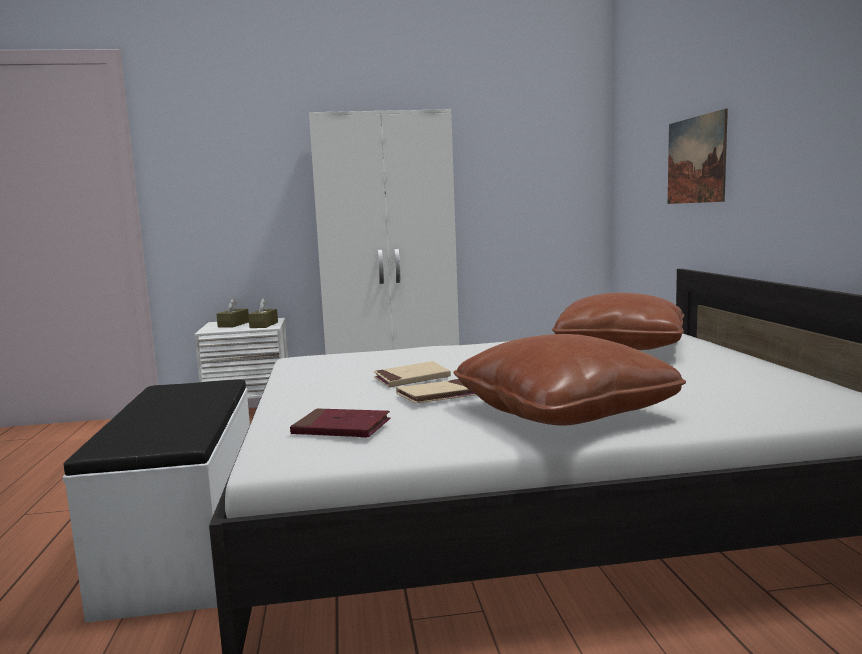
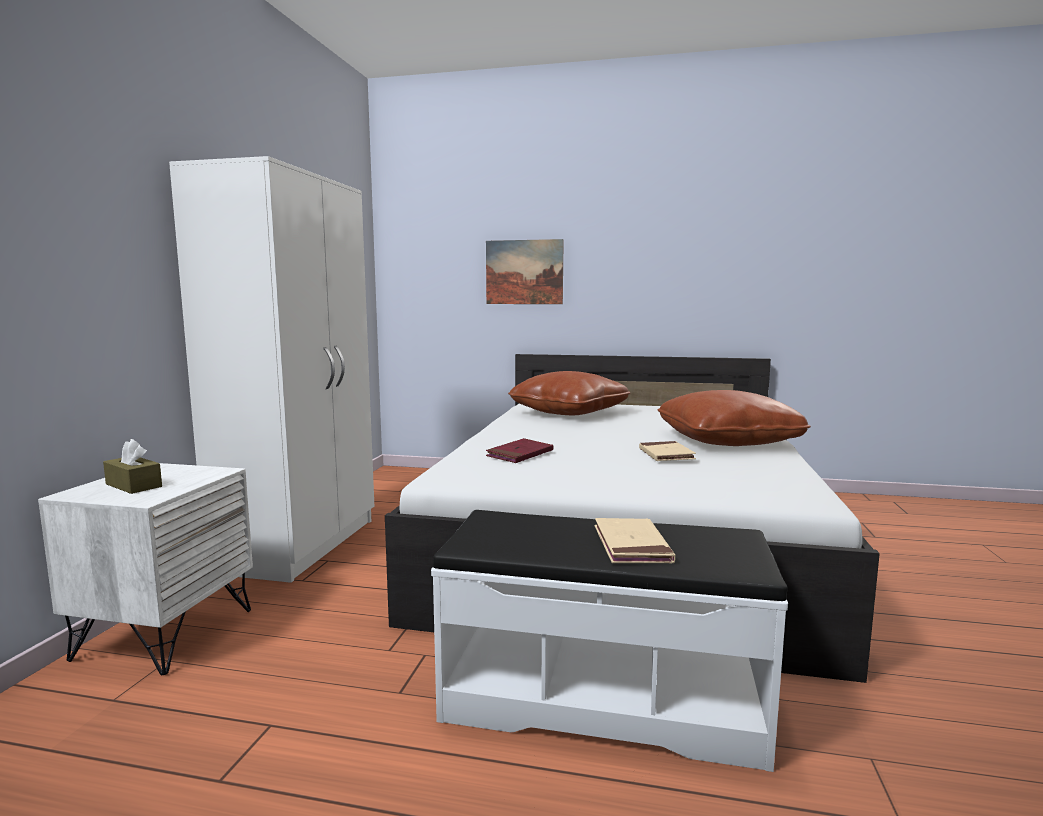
camera: 70 degrees left, 0 degrees up
(264, 325) = (196, 472): brown tissue box -> none
(341, 428) = (746, 481): red book -> red book (520, 454)
(412, 378) = (601, 455): beige book -> beige book (632, 545)

